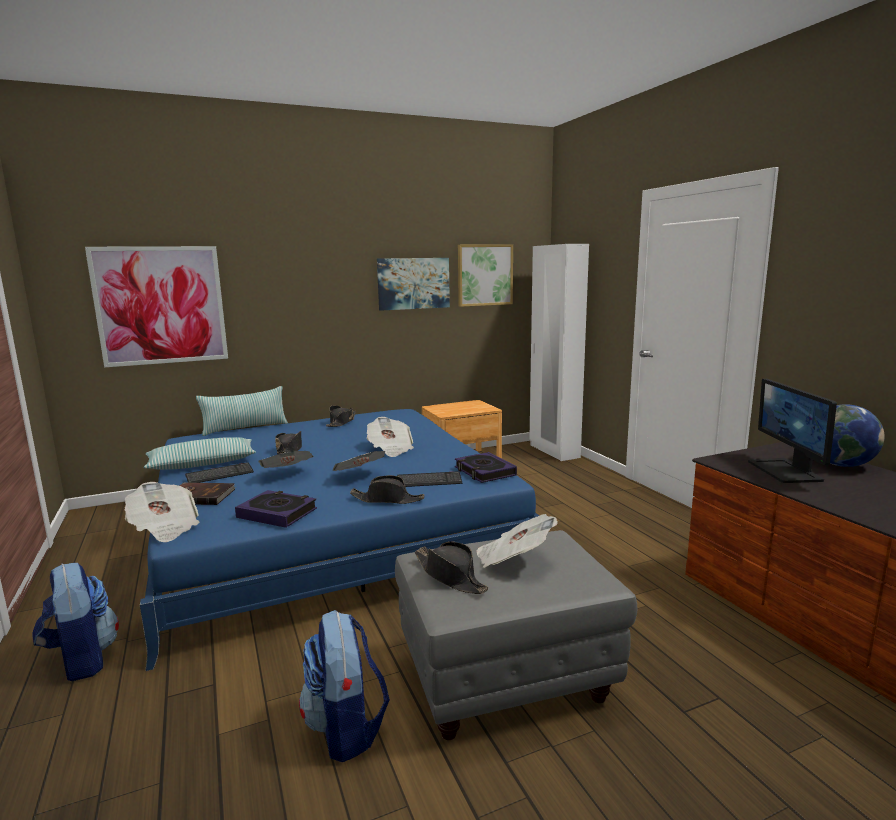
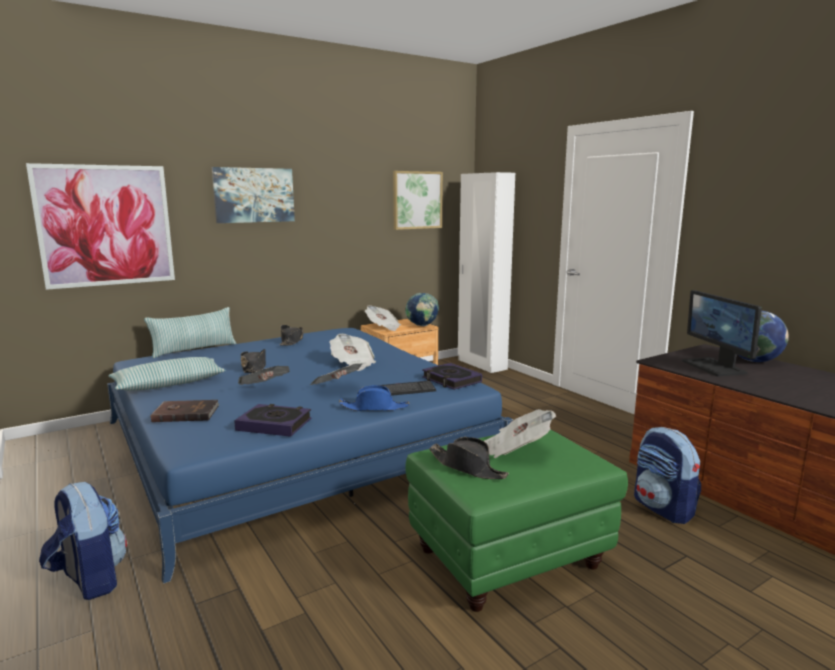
camera: 10 degrees left, 0 degrees up
(165, 528) = (167, 444): newspaper -> newspaper (383, 327)
(220, 475) = (195, 393): keyboard -> none
(346, 728) = (382, 612): backpack -> backpack (663, 508)
(387, 499) = (374, 407): black hat -> blue hat
(413, 283) = (353, 207): picture -> picture (254, 195)
(485, 409) = (422, 326): none -> globe
(506, 679) = (509, 558): grey ottoman -> green ottoman

